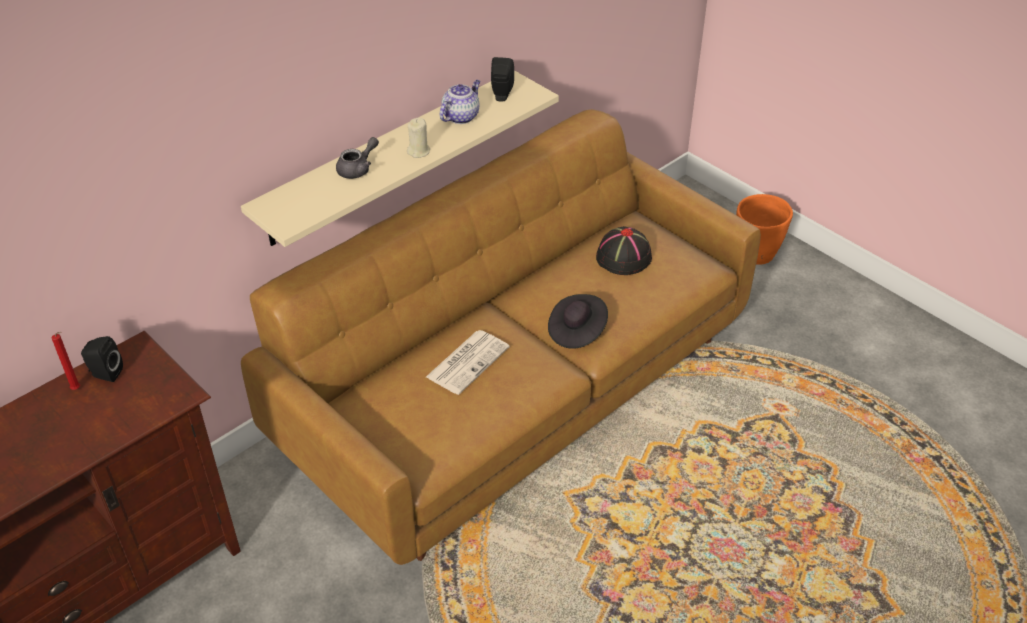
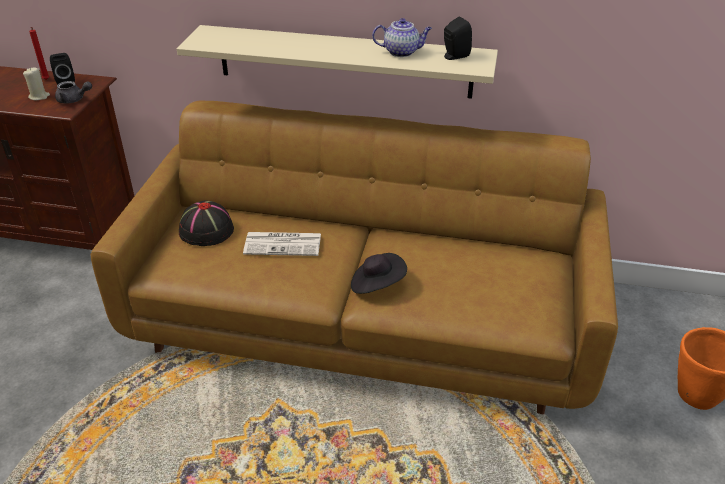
camera: 55 degrees right, 5 degrees down
(358, 169) = (285, 42): grey teapot -> grey teapot (74, 100)
(419, 151) = (335, 53): beige candle -> beige candle (39, 96)
(623, 258) = (493, 270): black hat -> black hat (206, 230)

